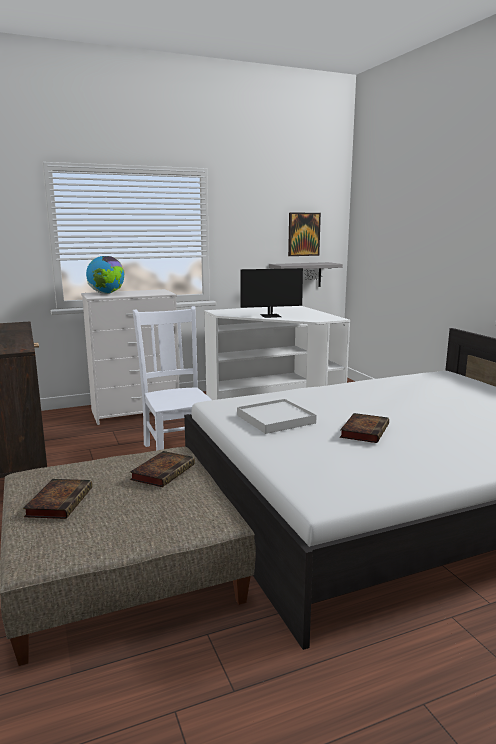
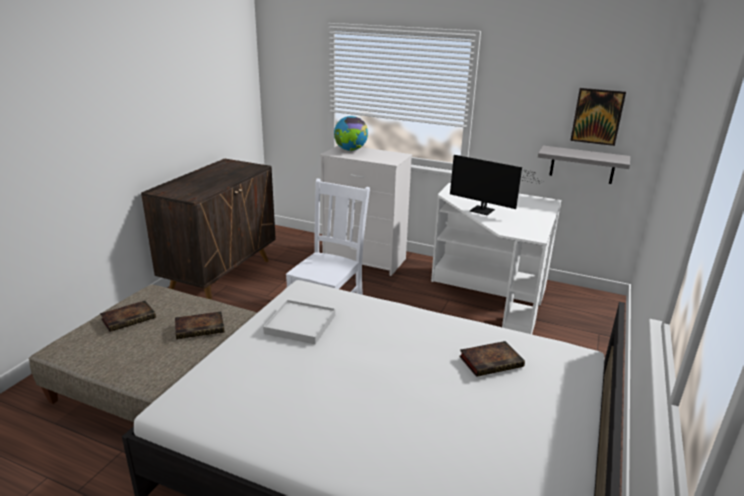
camera: 45 degrees right, 10 degrees up
(364, 431) = (326, 373): book -> book (492, 361)

